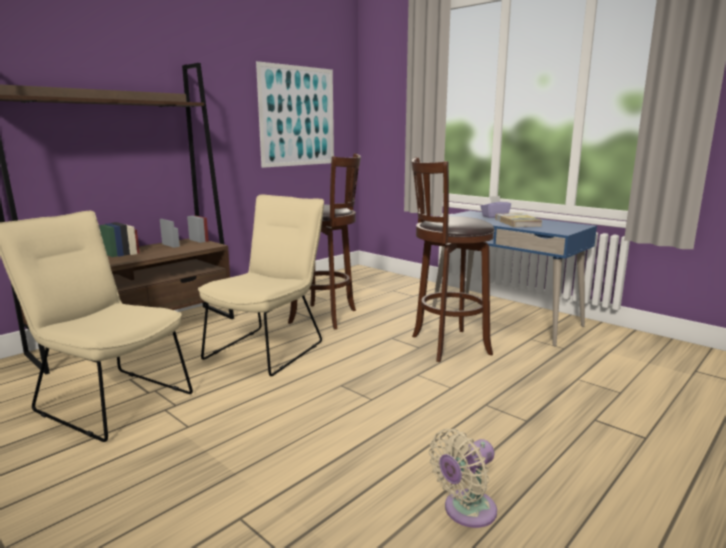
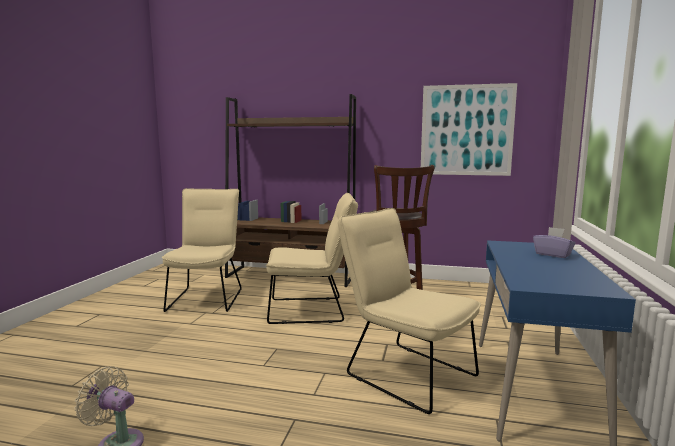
camera: 60 degrees right, 5 degrees down
(446, 345) = (404, 372): brown stool -> beige chair
(517, 222) = (538, 265): book -> none

